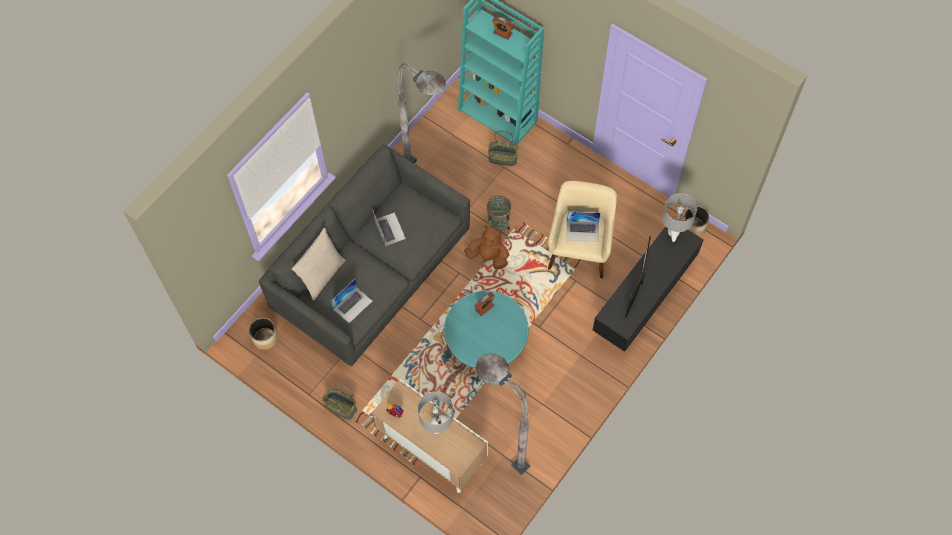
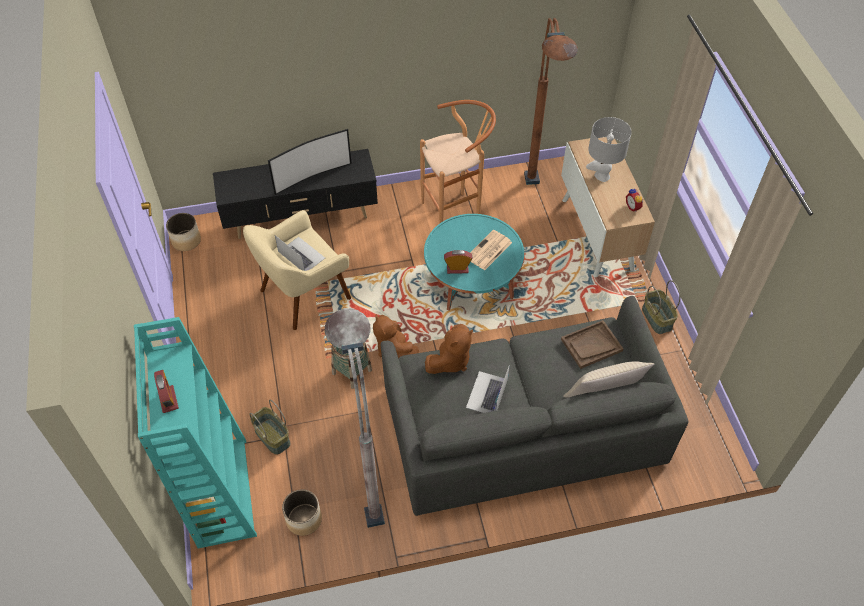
camera: 140 degrees left, 10 degrees down
(265, 338) = (693, 434): planter -> planter (303, 519)
(353, 305) = (591, 345): laptop -> brown tray
(428, 234) = (450, 361): none -> brown plush toy
(477, 337) = (488, 251): none -> newspaper
(499, 445) = (535, 201): grey floor lamp -> brown floor lamp
(547, 391) = (456, 211): none -> brown stool
(673, 232) = (228, 194): grey table lamp -> none

